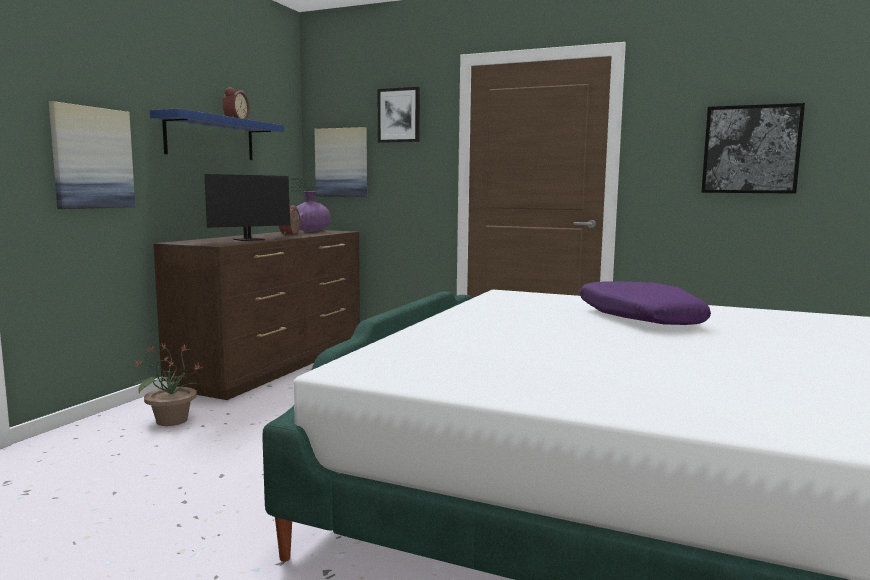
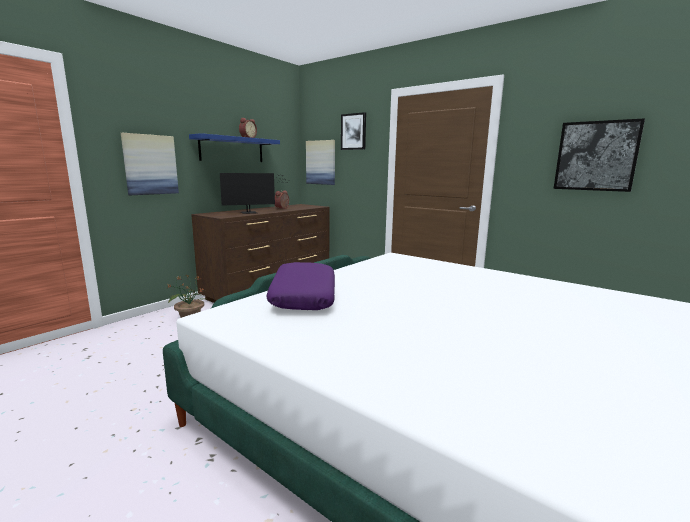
camera: 15 degrees right, 5 degrees up
(311, 231) = (300, 206): purple vase -> none
(638, 318) = (464, 286): purple pillow -> purple pillow (303, 296)

